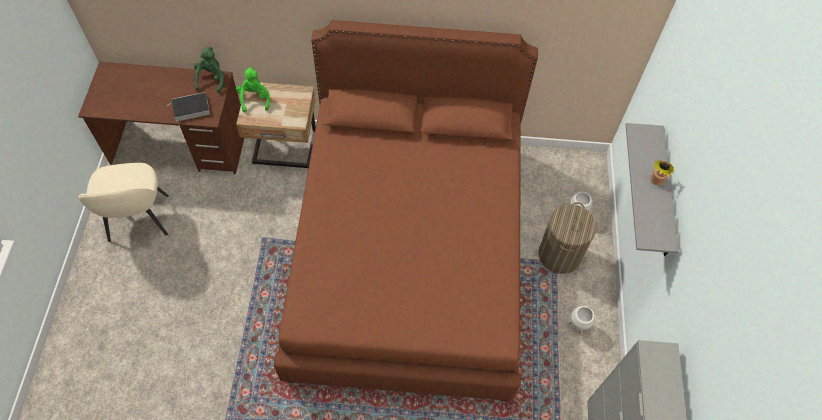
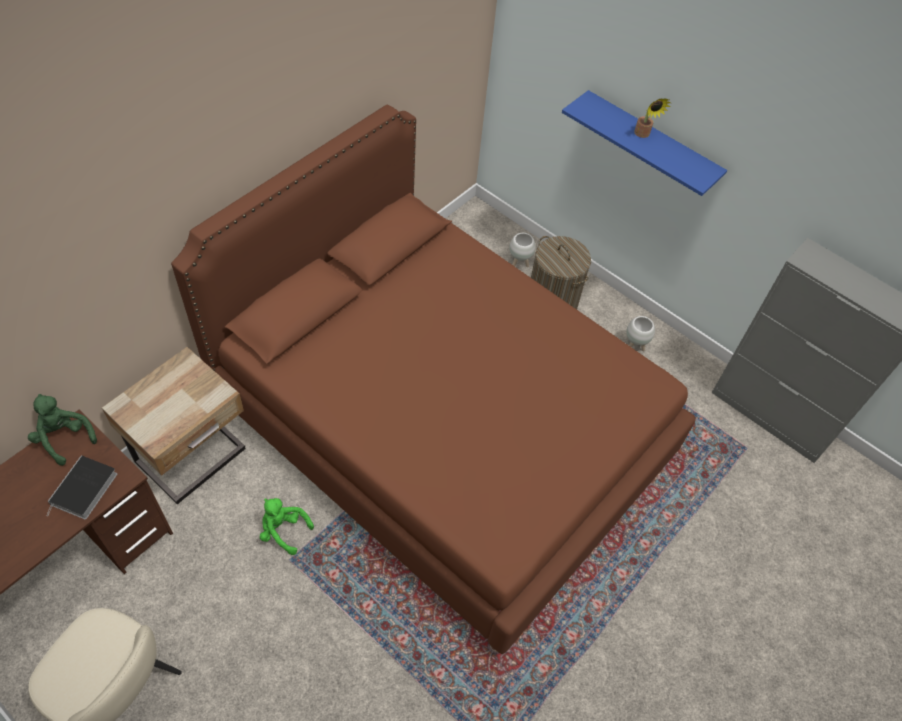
camera: 55 degrees left, 5 degrees down
(254, 99) = (138, 416): green plush toy -> green plush toy (283, 531)
(665, 195) = (650, 144): grey shelf -> blue shelf

